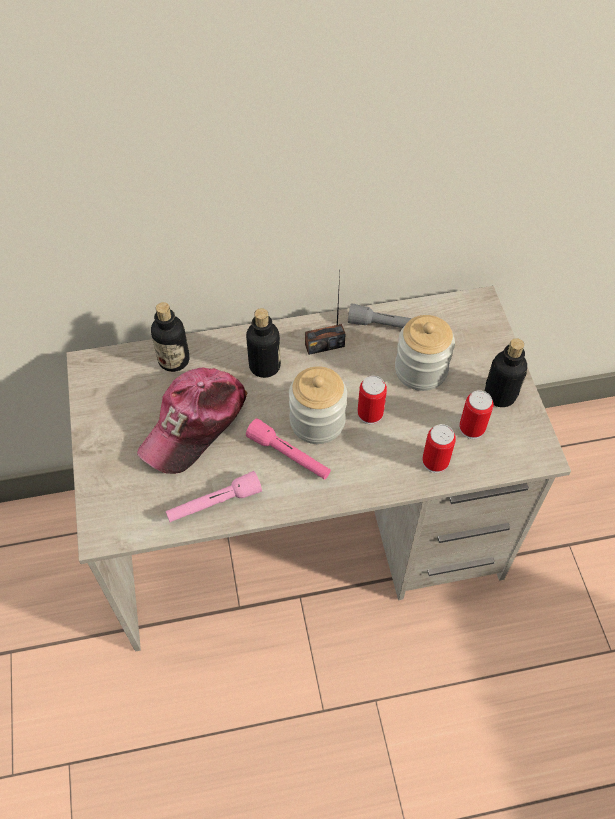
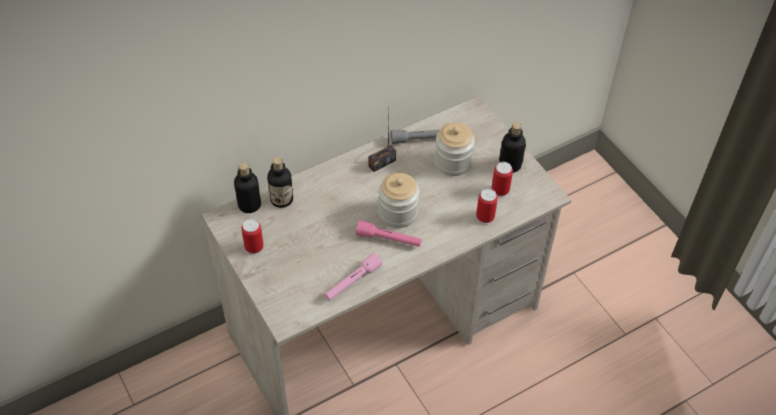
camera: 20 degrees left, 5 degrees down
(195, 424) = (316, 237): cap -> none
(264, 366) = (347, 187): bottle -> bottle (249, 205)
(370, 414) = (431, 199): can -> can (254, 247)

